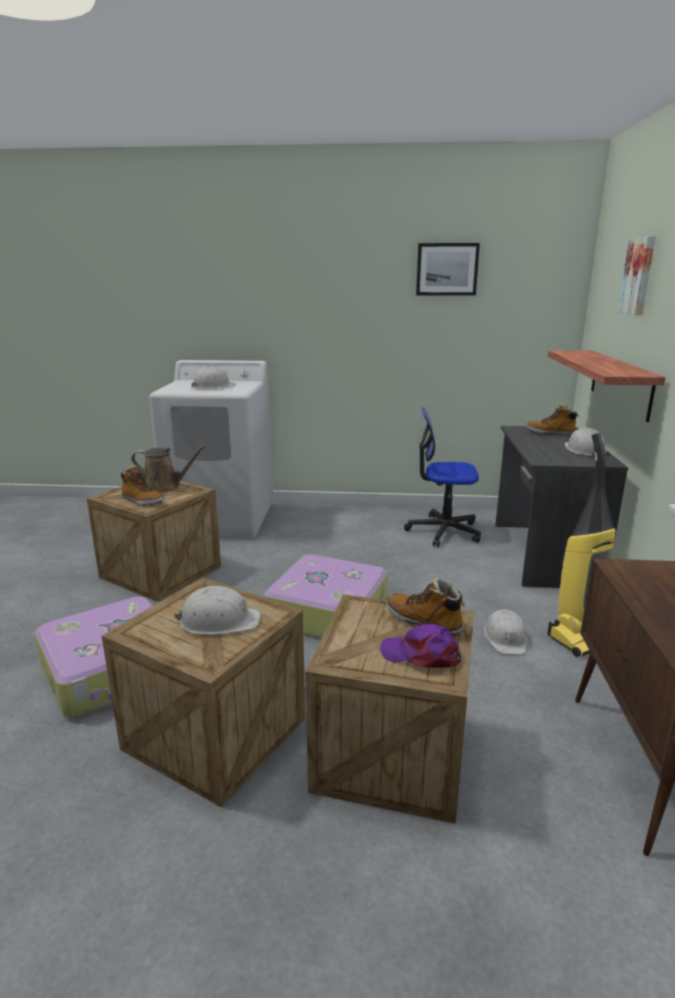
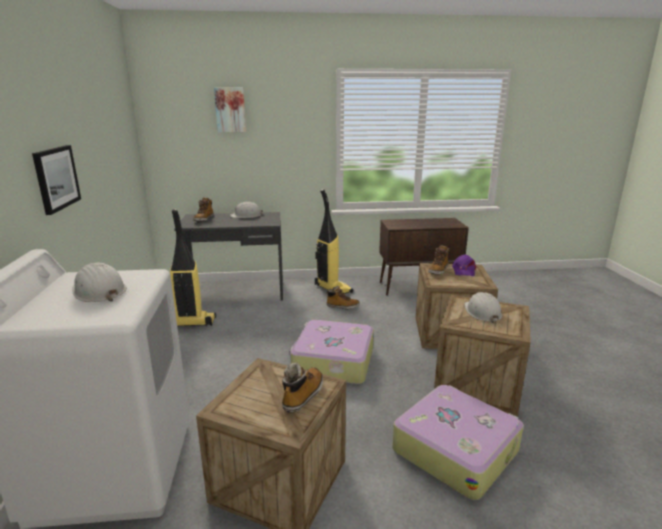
camera: 100 degrees left, 0 degrees up
(165, 487) = (252, 392): brown watering can -> none
(443, 531) = (191, 323): office chair -> vacuum cleaner
(447, 269) = (94, 108): picture -> picture (56, 178)
(505, 638) = (342, 306): white hard hat -> boot
(620, 383) = (234, 173): shelf -> none

